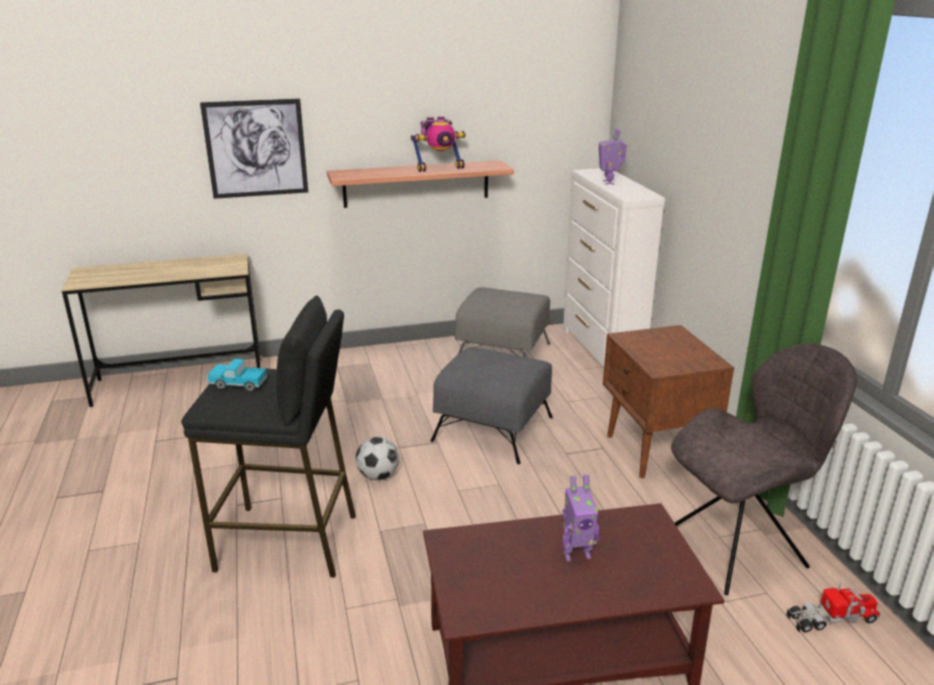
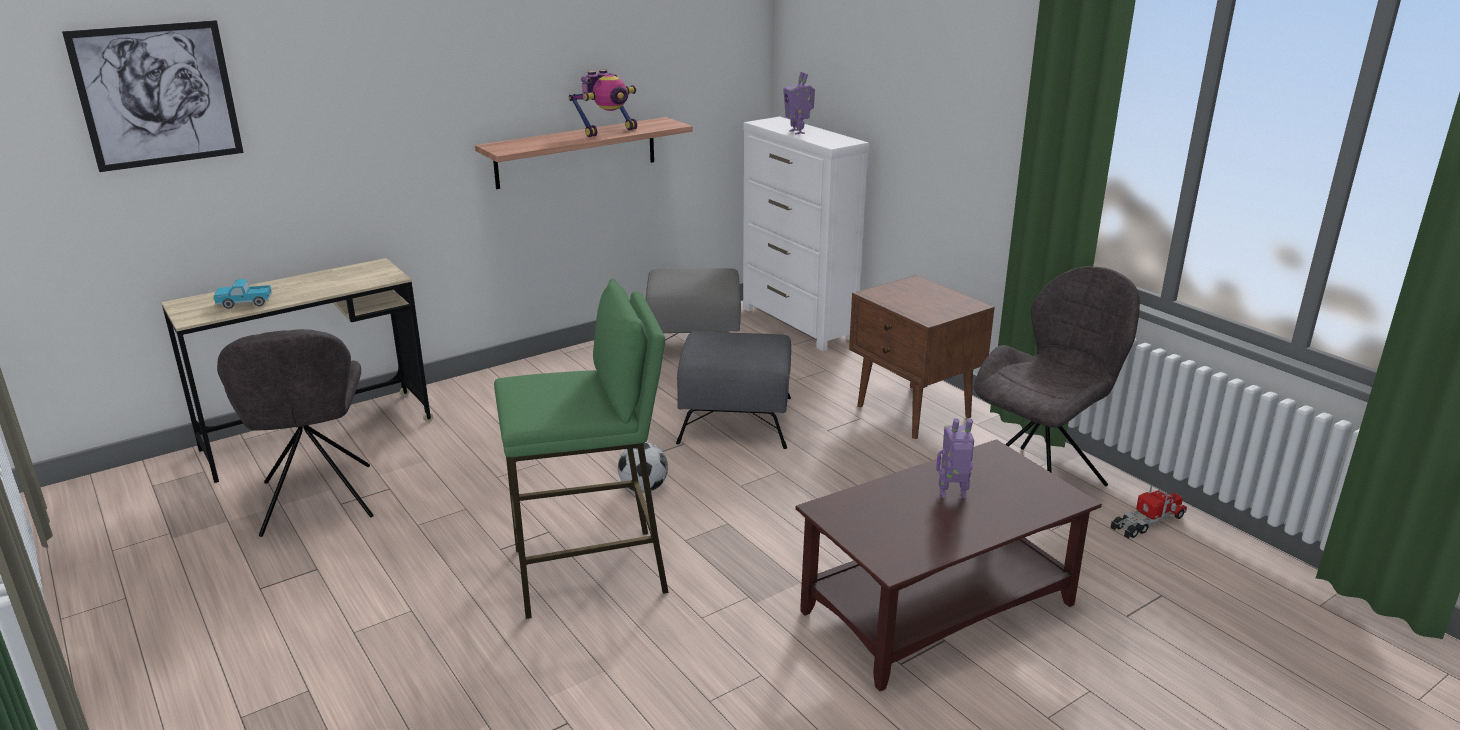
camera: 20 degrees left, 0 degrees up
(141, 437) = (317, 503): none -> grey chair
(238, 385) = (538, 392): toy truck -> toy truck (244, 303)
(256, 148) = (390, 124): picture -> picture (158, 95)
(288, 542) = (591, 572): black stool -> green stool
(576, 553) = (953, 495): toy robot -> toy robot turned 150 degrees counterclockwise

